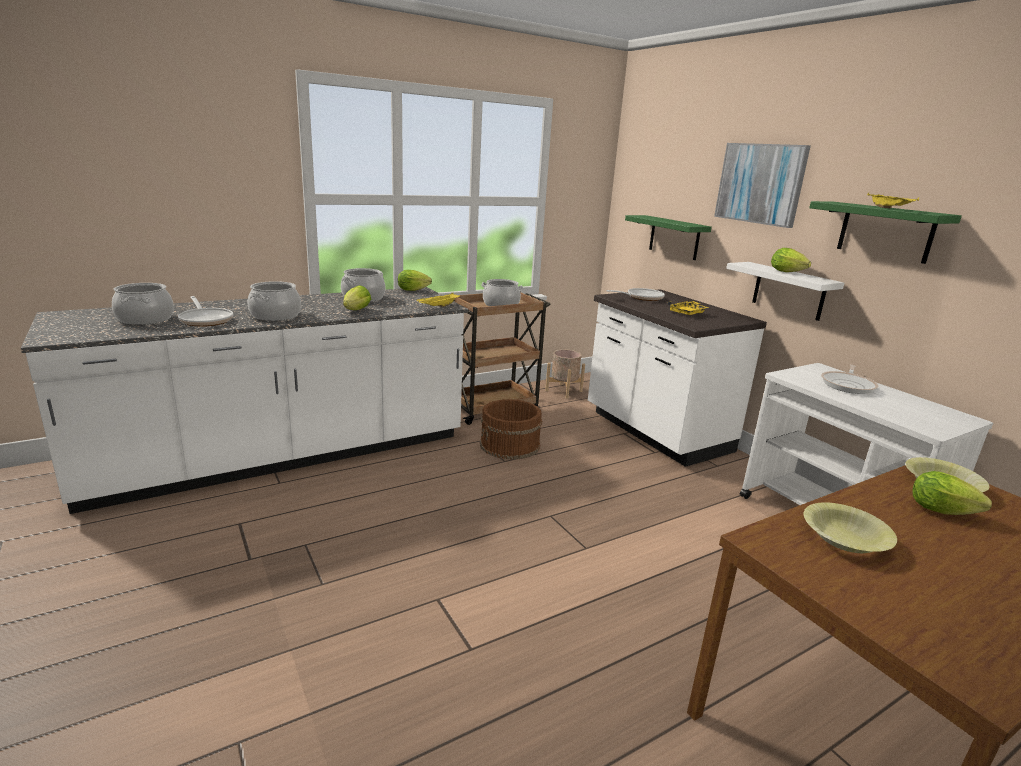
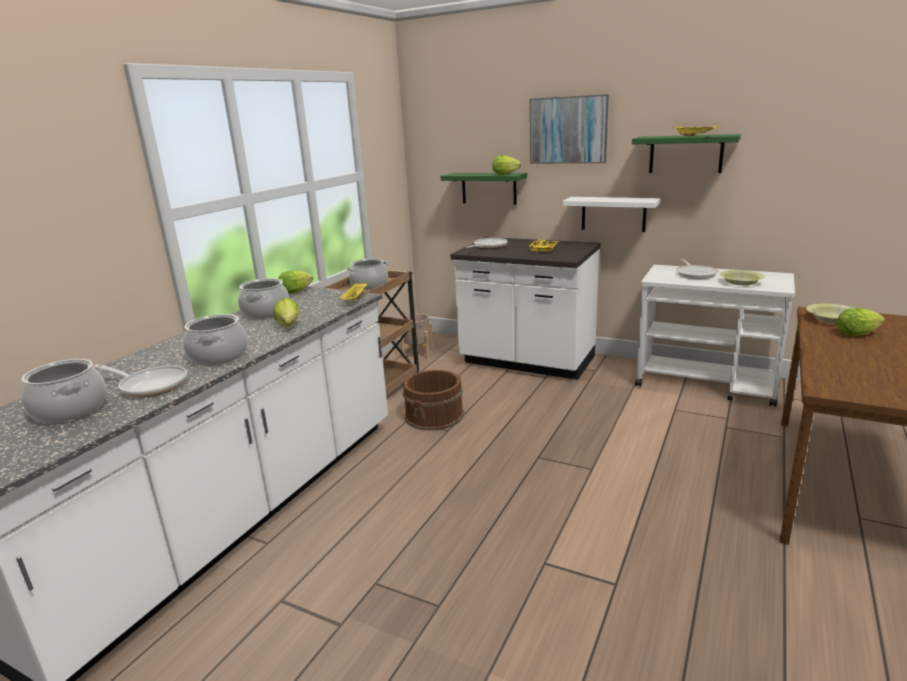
camera: 30 degrees left, 0 degrees up
(789, 272) = (616, 199): lettuce -> lettuce (507, 174)
(844, 538) = (851, 369): yellow bowl -> yellow bowl (740, 283)

